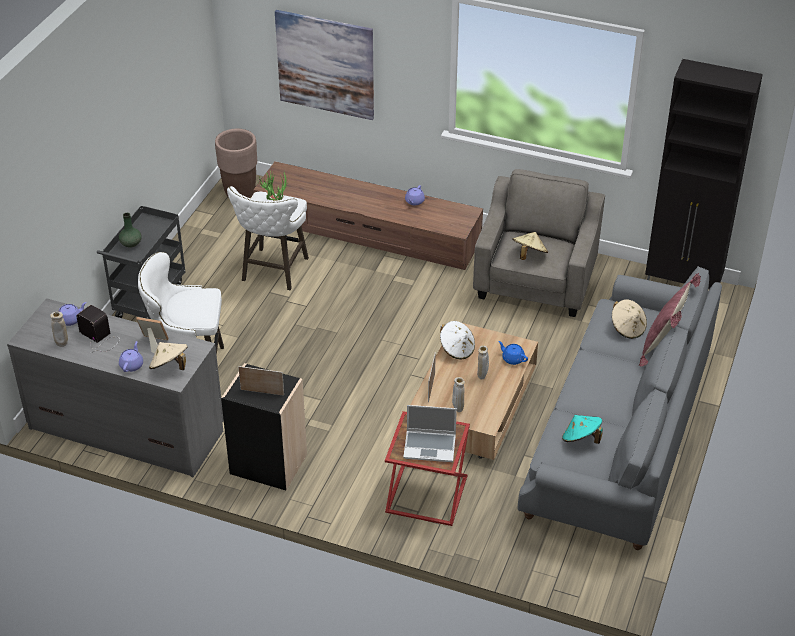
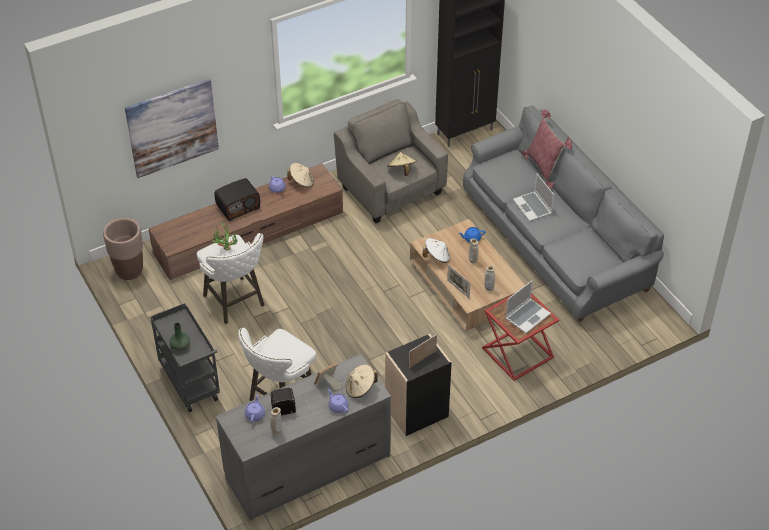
camera: 50 degrees left, 5 degrees up
(362, 193) = (238, 207): none -> radio
(581, 439) = (581, 250): turquoise hat -> none
(598, 370) = (533, 207): none -> laptop
(627, 328) = (513, 173): beige hat -> beige hat (302, 182)

